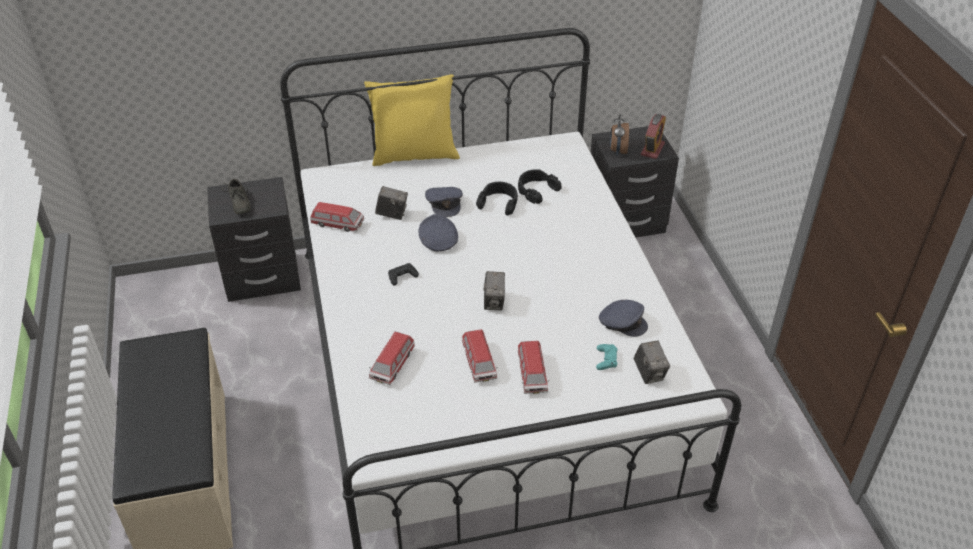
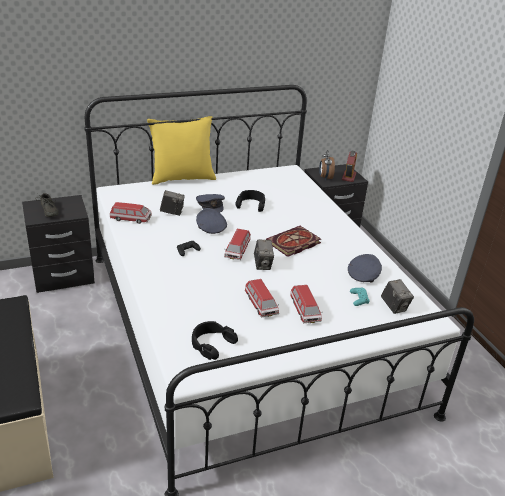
camera: 10 degrees left, 10 degrees down
(392, 365) = (191, 309): toy car -> toy car (237, 251)
(536, 190) = (277, 197): black headphones -> black headphones (211, 344)
(541, 269) = (293, 243): none -> book
(622, 322) = (363, 274): grey cap -> grey cap turned 75 degrees counterclockwise

